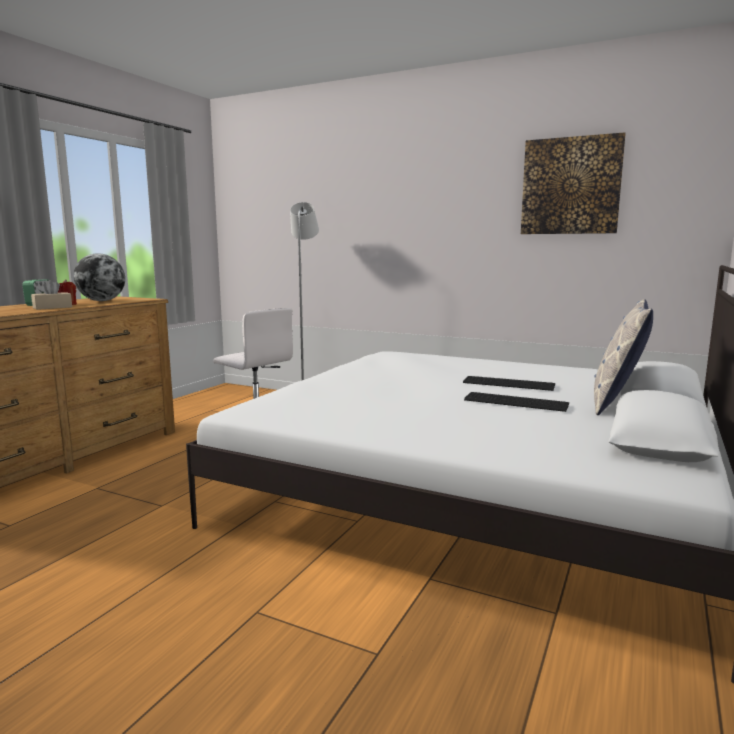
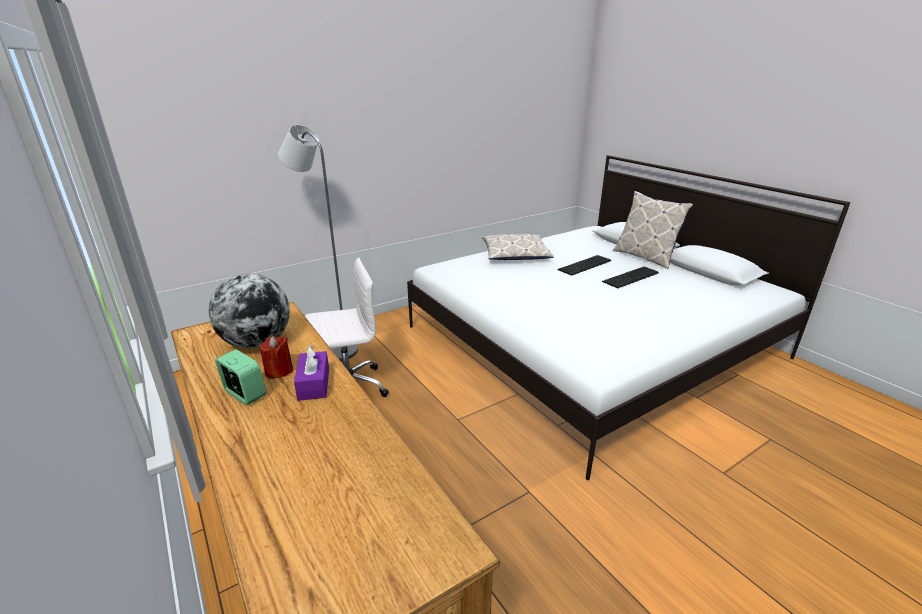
camera: 60 degrees left, 15 degrees up
(52, 307) = (314, 384): beige tissue box -> purple tissue box
(480, 363) = (515, 254): none -> pillow
(570, 186) = (511, 99): picture -> none

